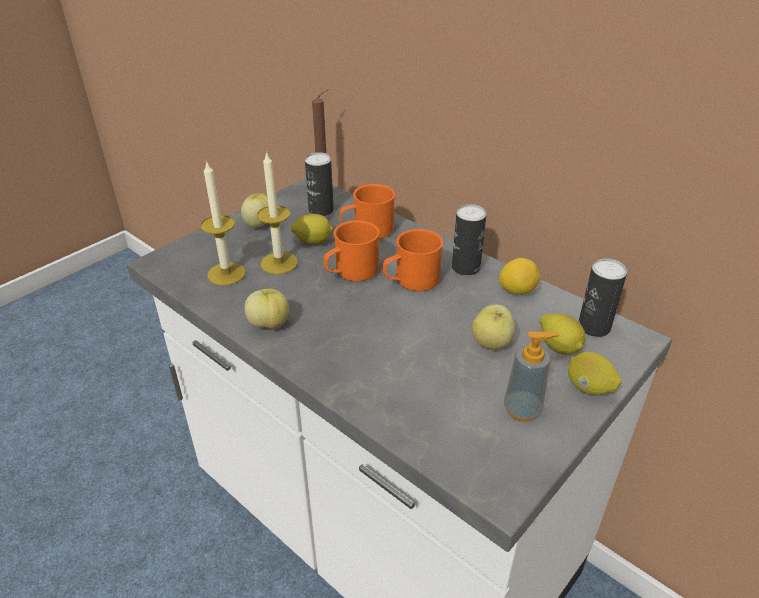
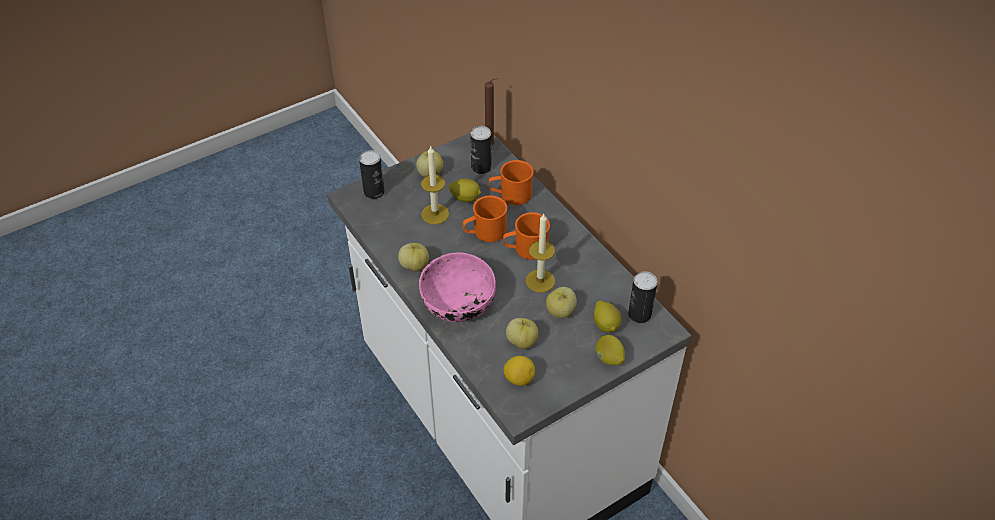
camera: 15 degrees right, 10 degrees up
(226, 274) = (395, 217): candle -> candle (540, 281)
(346, 359) = (457, 304): none -> pink bowl
(458, 390) = (522, 342): none -> apple
(465, 268) = (571, 245): can -> can (374, 192)
(517, 290) = (599, 273): lemon -> lemon (519, 379)
(522, 410) = (557, 364): soap dispenser -> none

